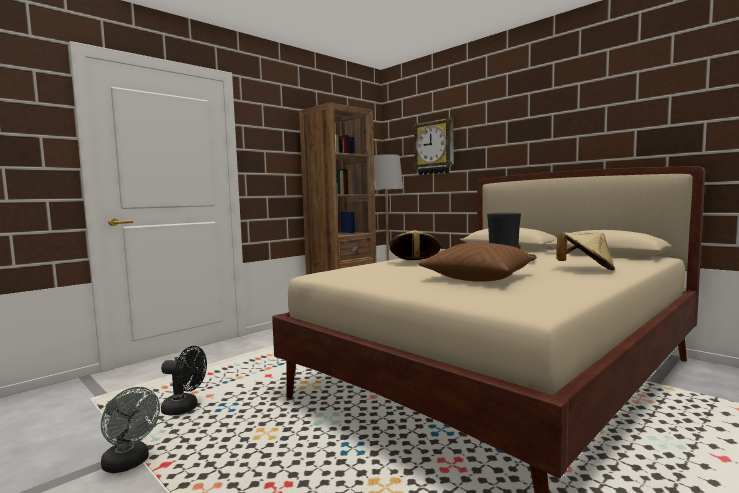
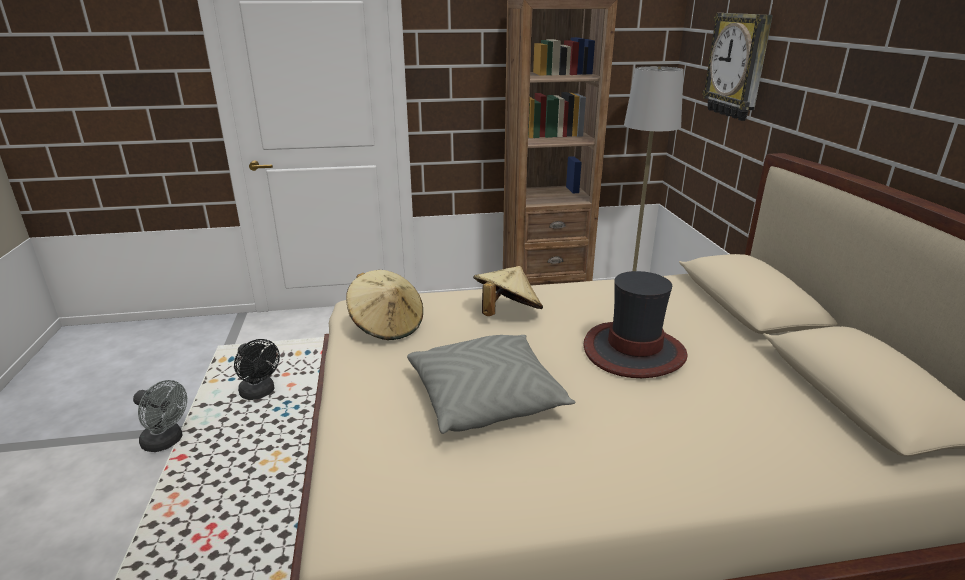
camera: 35 degrees right, 20 degrees up
(130, 463) = (167, 442): grey fan -> grey fan turned 45 degrees counterclockwise
(479, 278) = (486, 399): brown pillow -> grey pillow
(586, 269) = (683, 444): beige hat -> beige hat (387, 326)

